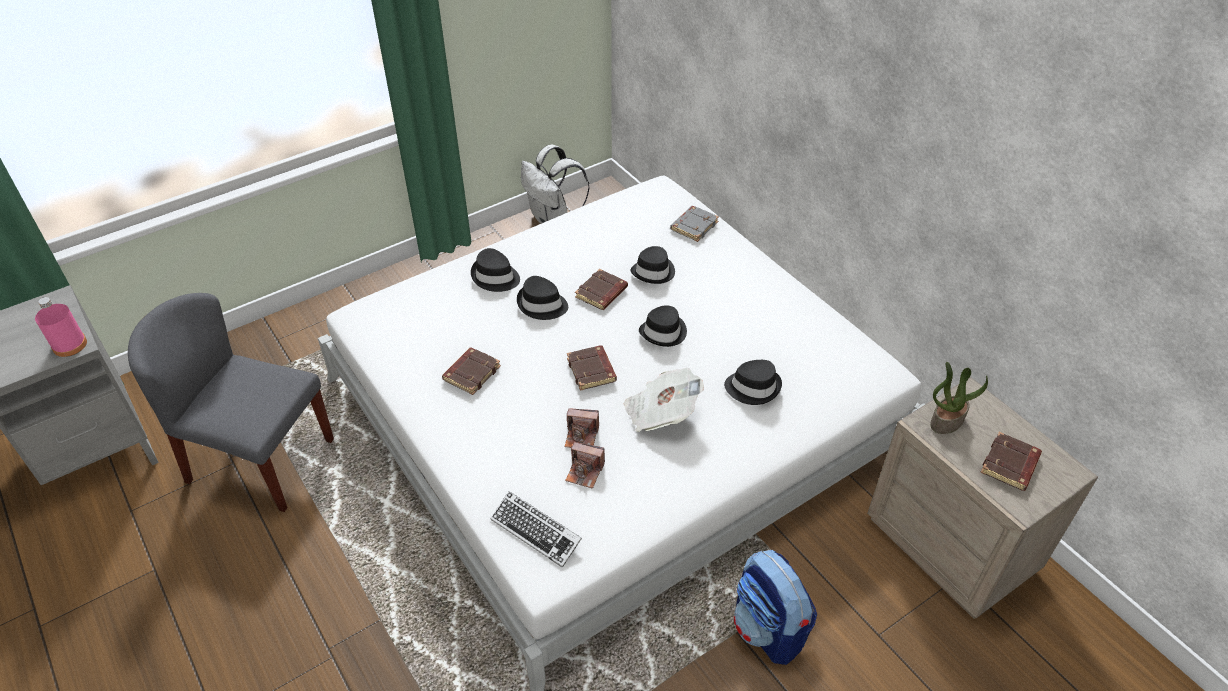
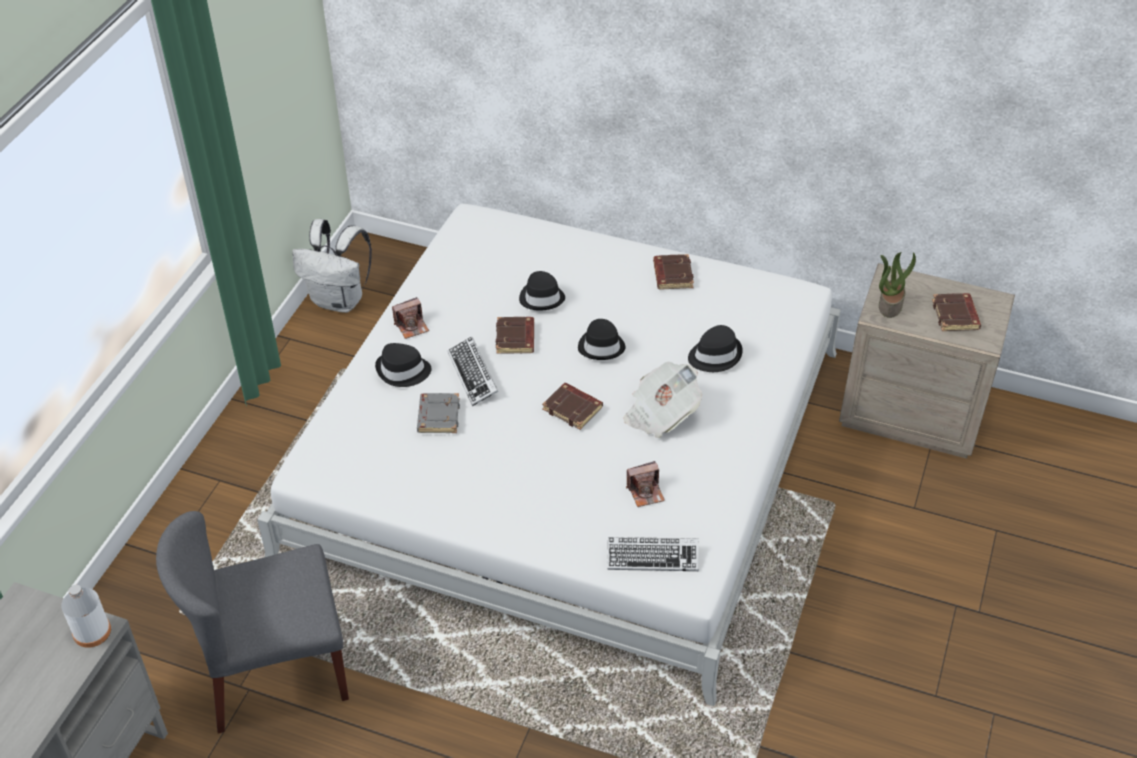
camera: 35 degrees left, 0 degrees up
(70, 345) = (92, 631): pink bottle -> white bottle
(471, 373) = (470, 465): brown book -> brown book (672, 275)
(542, 305) = (473, 375): black hat -> keyboard
(581, 436) = (616, 466): camera -> camera (411, 326)
(694, 226) = (536, 239): grey book -> grey book (437, 416)
(769, 630) = (837, 550): backpack -> none

